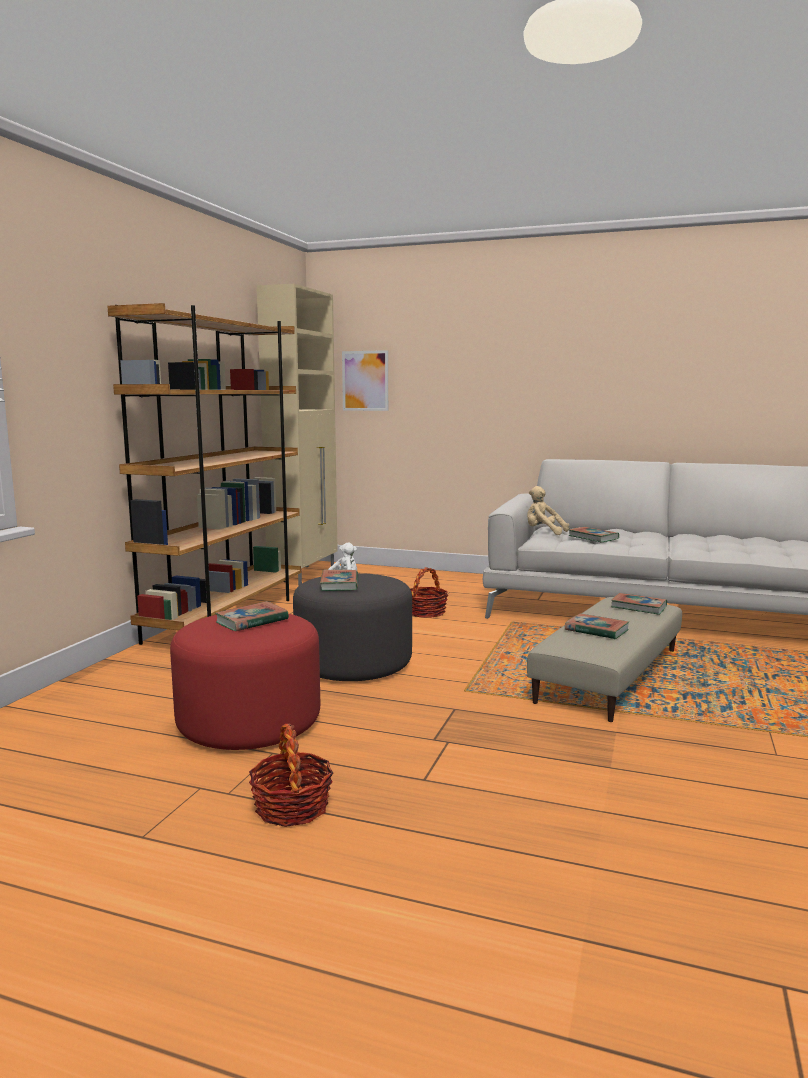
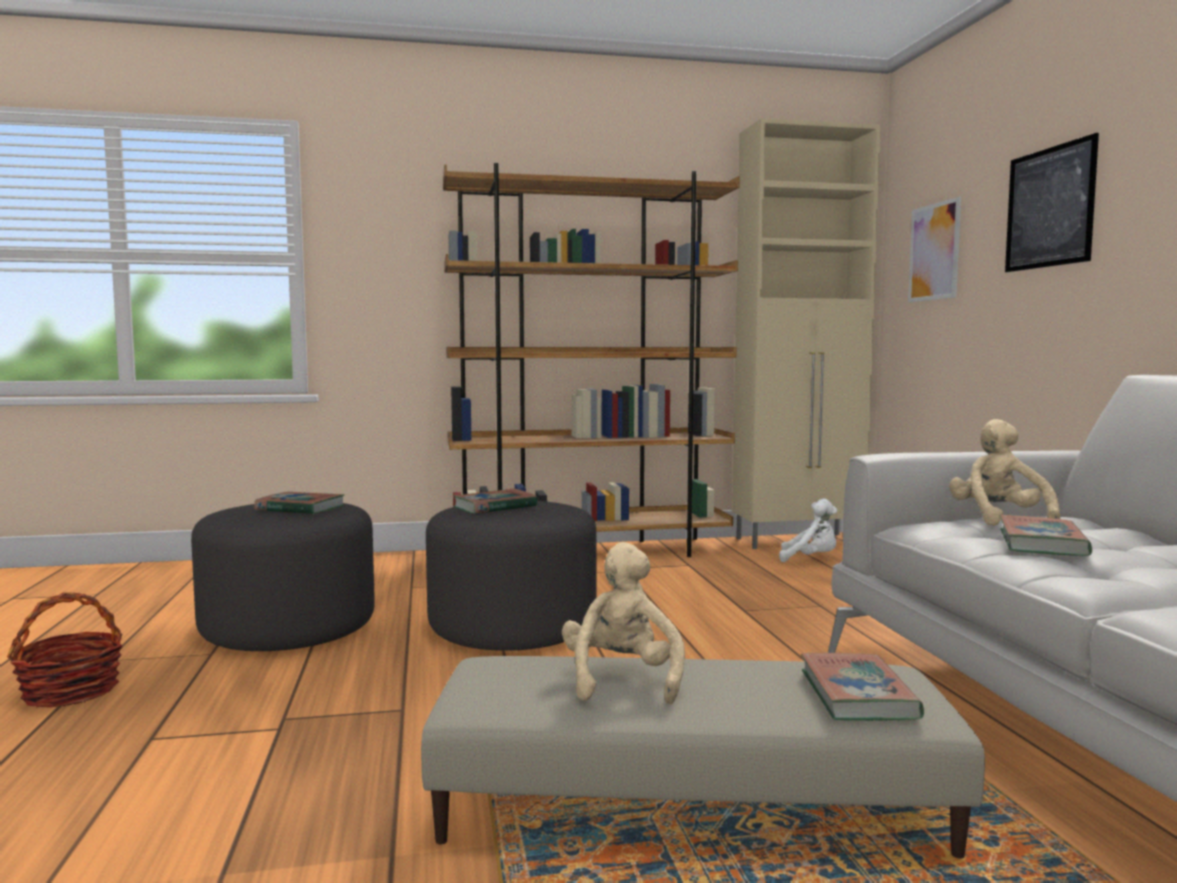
camera: 60 degrees right, 5 degrees down
(249, 722) = (289, 627): red ottoman -> grey ottoman
(426, 612) = (778, 618): basket -> none
(460, 368) = (1049, 207): none -> picture
(596, 630) = (622, 680): book -> beige plush toy

